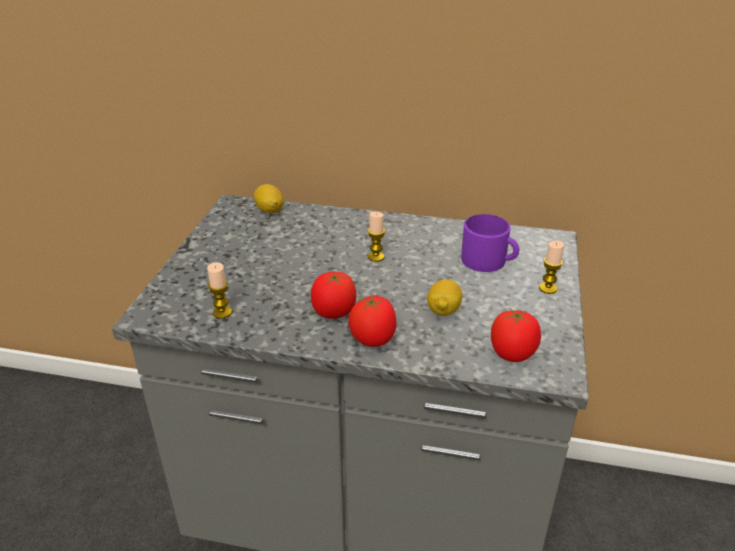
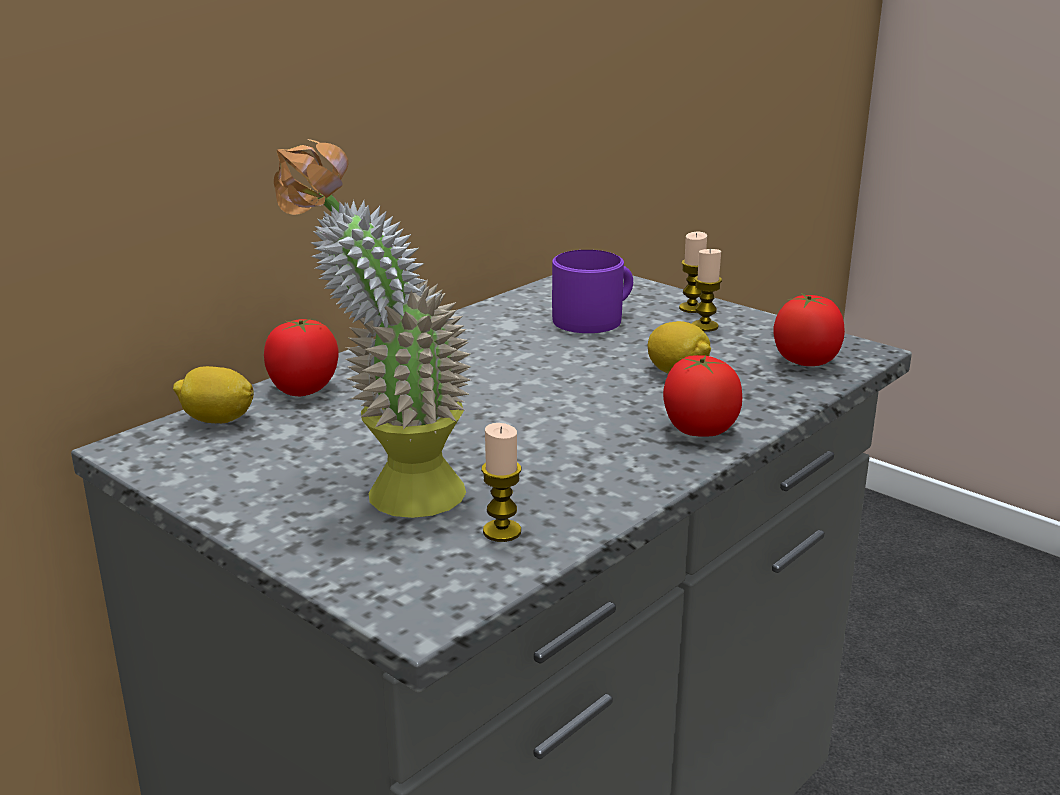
camera: 60 degrees left, 10 degrees down
(235, 273) = (390, 494): none -> potted plant
(333, 312) = (604, 441): tomato -> tomato (303, 389)
(376, 257) = (492, 378): candle -> candle (704, 326)

